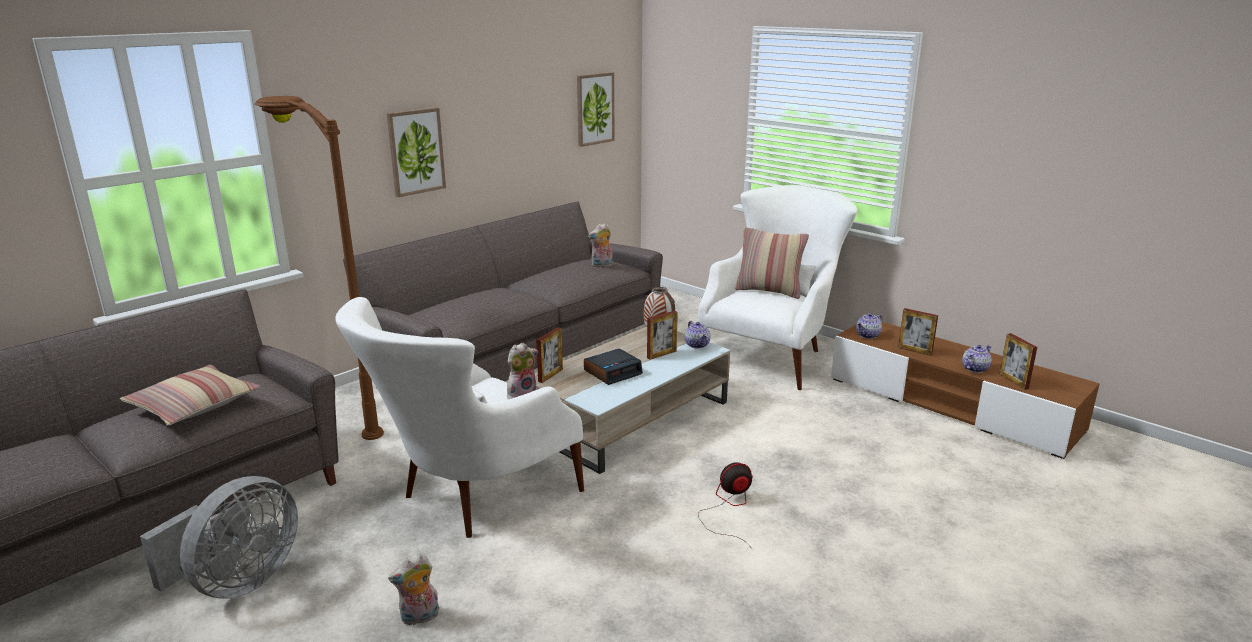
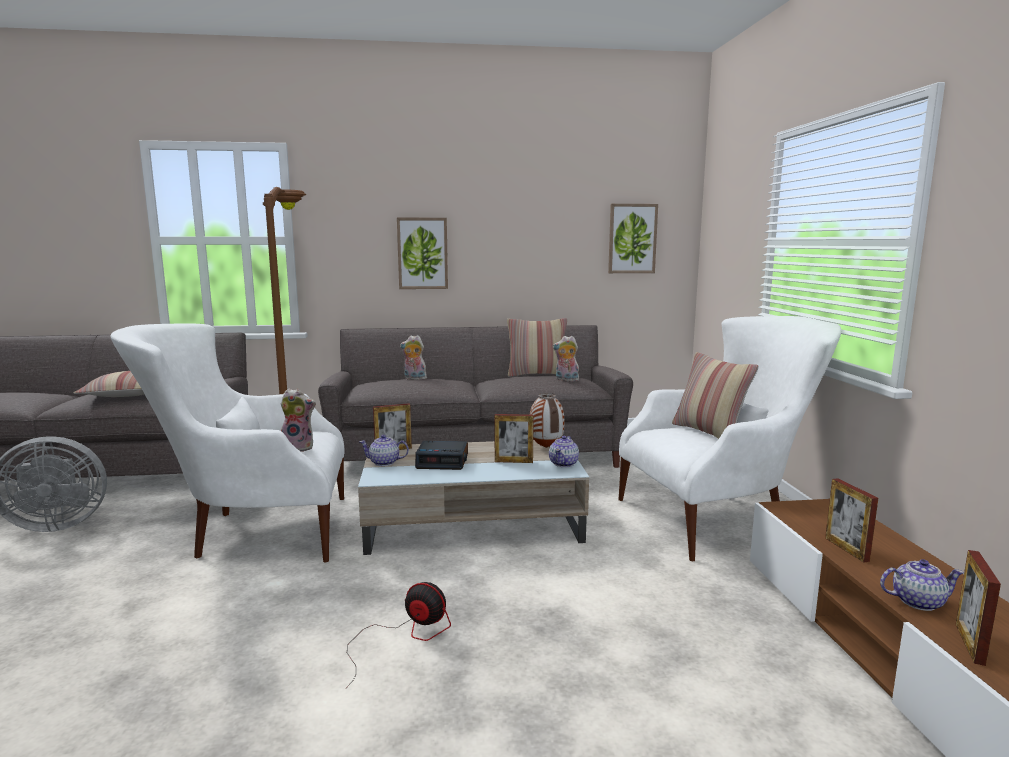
camera: 40 degrees right, 10 degrees down
(419, 618) = (60, 596): plush toy -> plush toy (414, 379)
(555, 264) = (537, 374): none -> pillow
(868, 335) = (804, 514): teapot -> teapot (384, 462)

